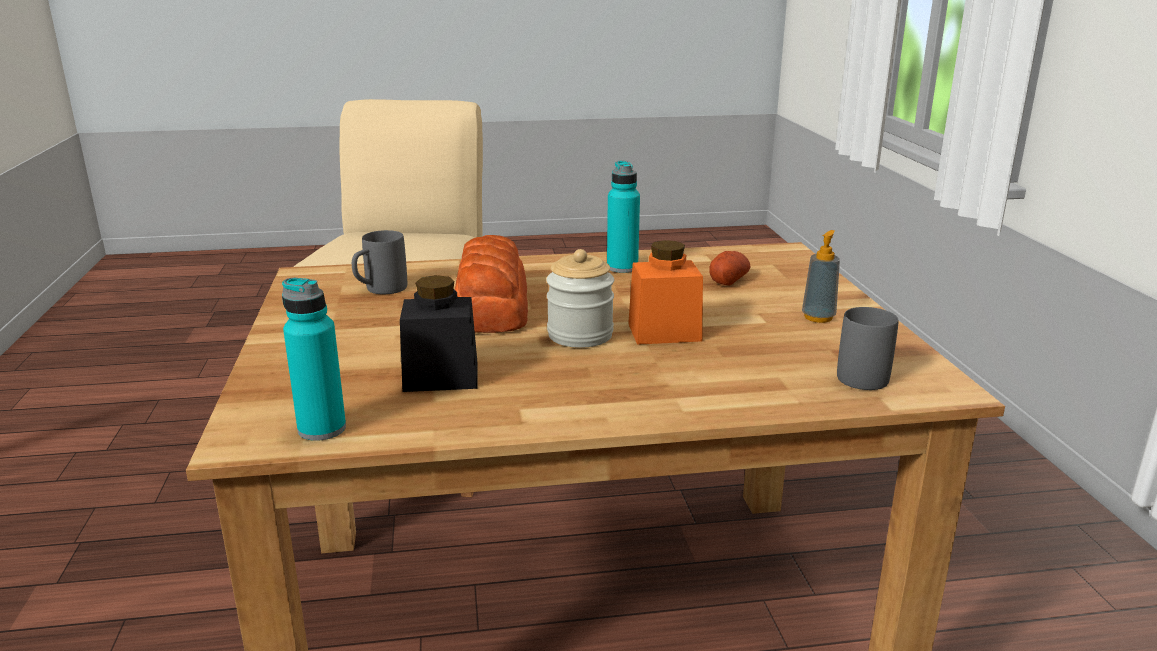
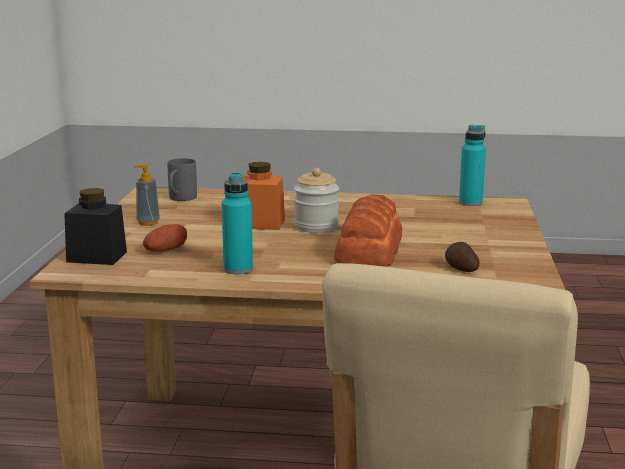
camera: 165 degrees left, 5 degrees down
(379, 290) = (460, 269): grey mug -> potato
(441, 377) = (410, 215): black jar -> black jar (97, 257)

